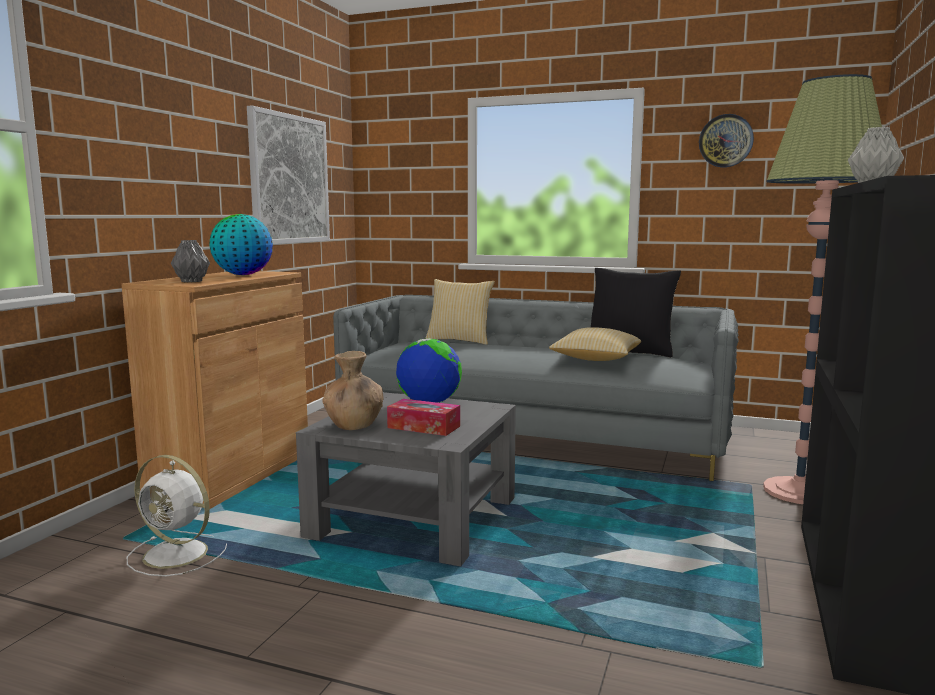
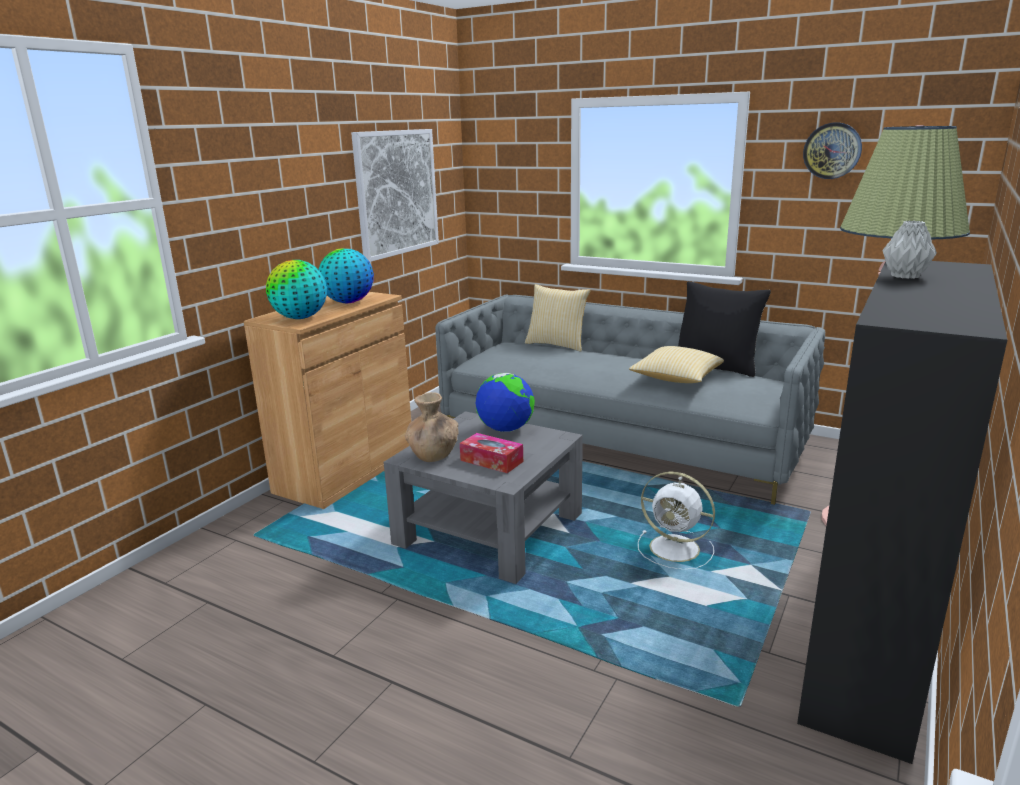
camera: 10 degrees right, 10 degrees up
(178, 554) = (293, 554): white fan -> white fan (676, 549)
(191, 281) = (300, 318): grey vase -> globe

